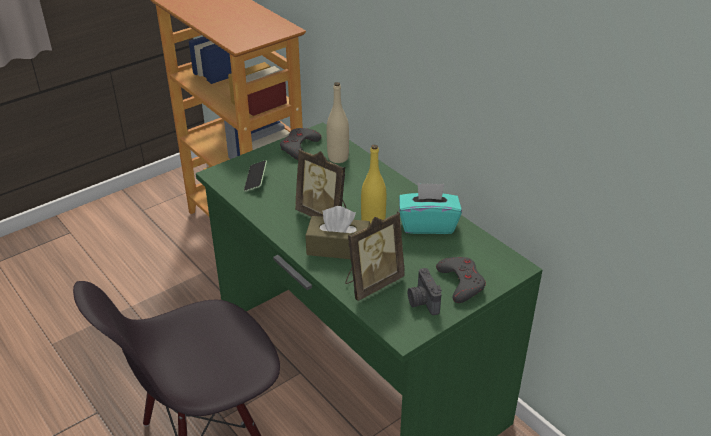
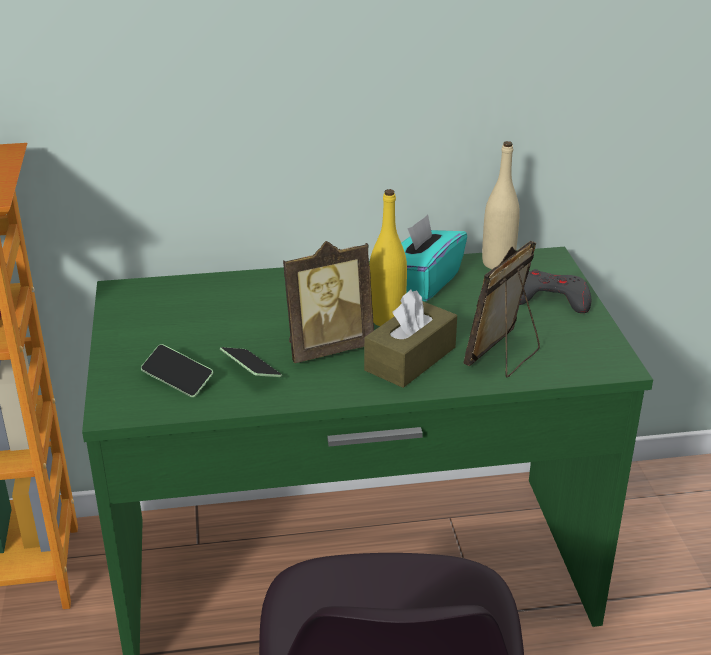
camera: 60 degrees left, 5 degrees down
(281, 199) = (251, 371): none -> phone
(299, 147) = (137, 317): grey game controller -> none
(338, 158) = (205, 296): beige bottle -> beige bottle (498, 263)
(372, 283) = (504, 356): picture frame -> picture frame turned 135 degrees counterclockwise
(422, 302) = (566, 334): camera -> none

